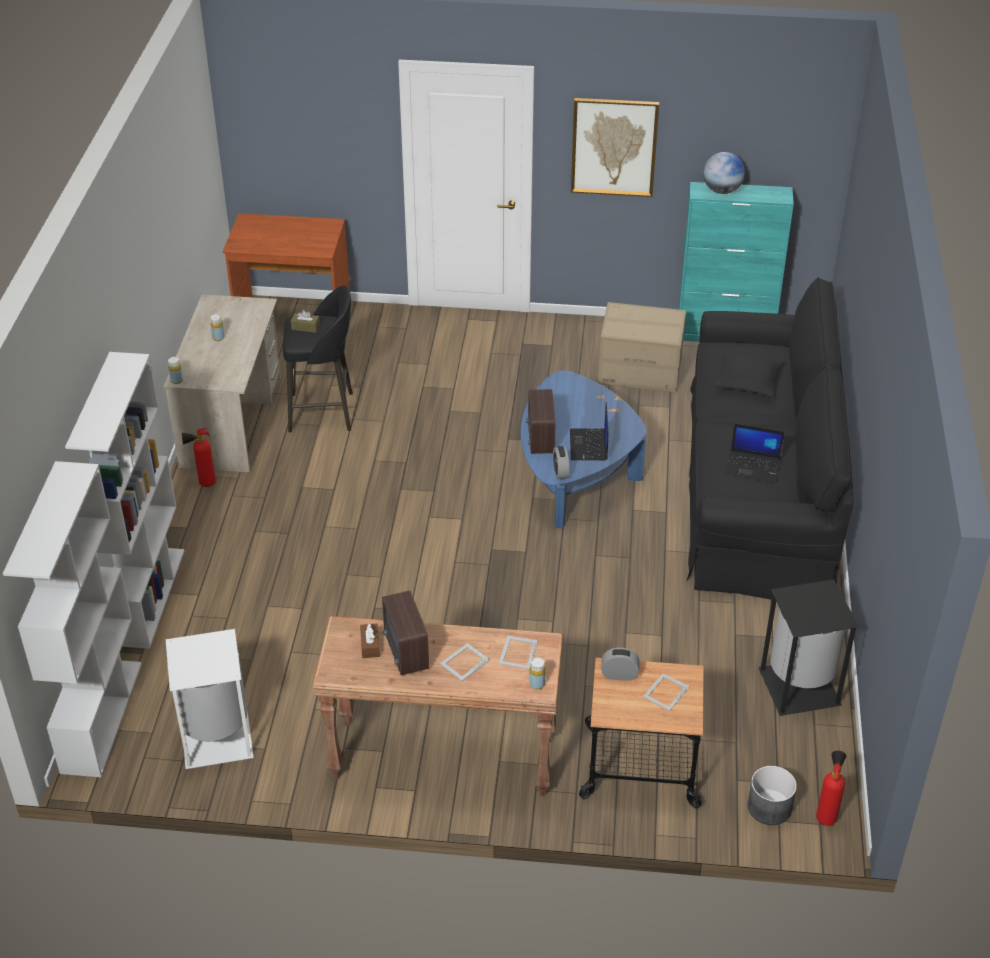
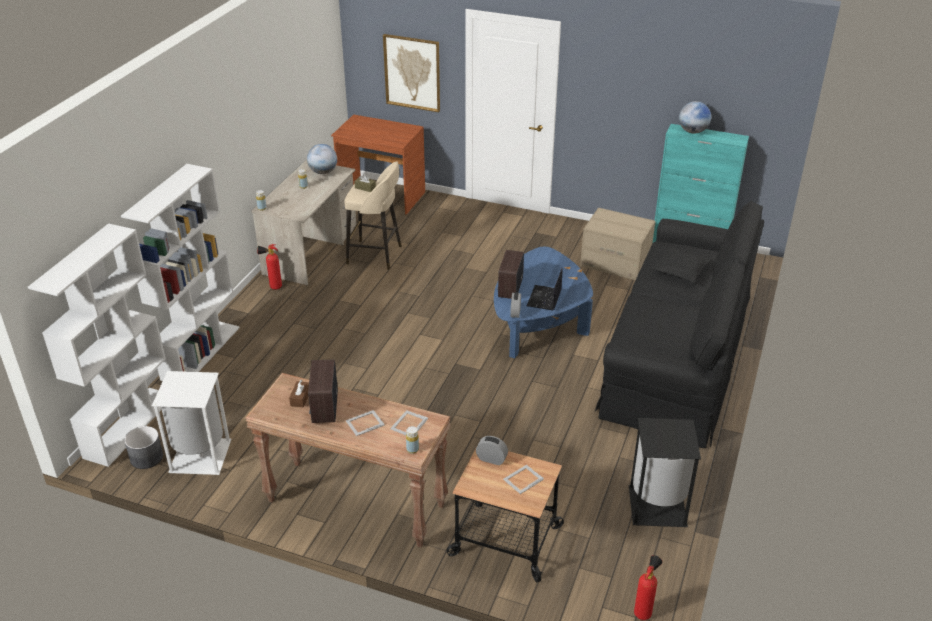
camera: 15 degrees right, 5 degrees down
(235, 311) = (323, 172): none -> globe
(323, 412) = (376, 255): black stool -> beige stool
(614, 147) = (616, 90): picture -> picture (412, 72)
(753, 467) = (661, 330): laptop -> none
(769, 807) = (598, 594): grey planter -> grey planter (146, 457)

